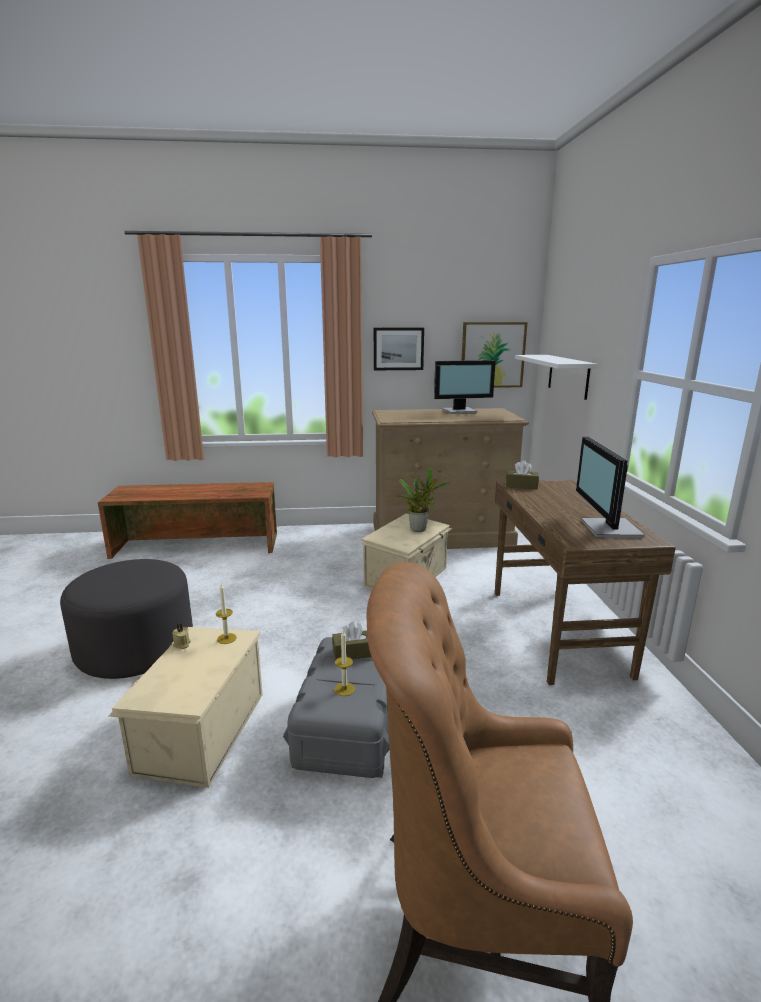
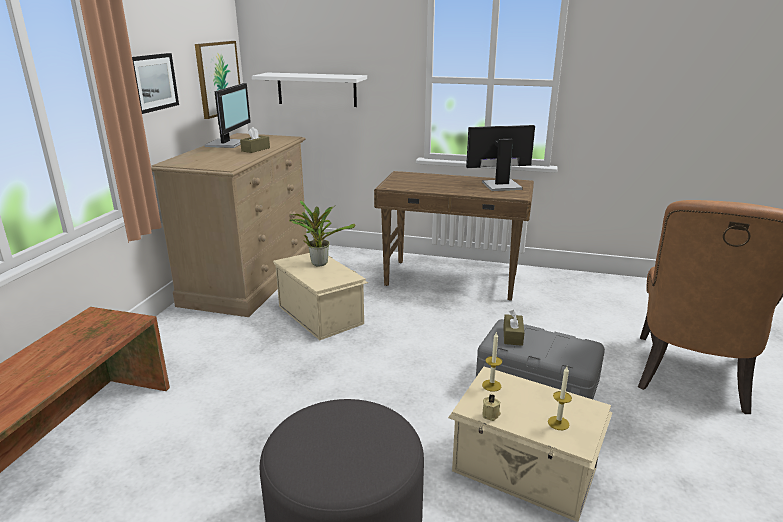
camera: 70 degrees left, 5 degrees up
(344, 689) = (561, 347): candle -> candle (558, 423)
(521, 486) = (395, 185): brown tissue box -> brown tissue box (255, 149)
(608, 529) = (500, 185): monitor -> monitor turned 150 degrees clockwise

